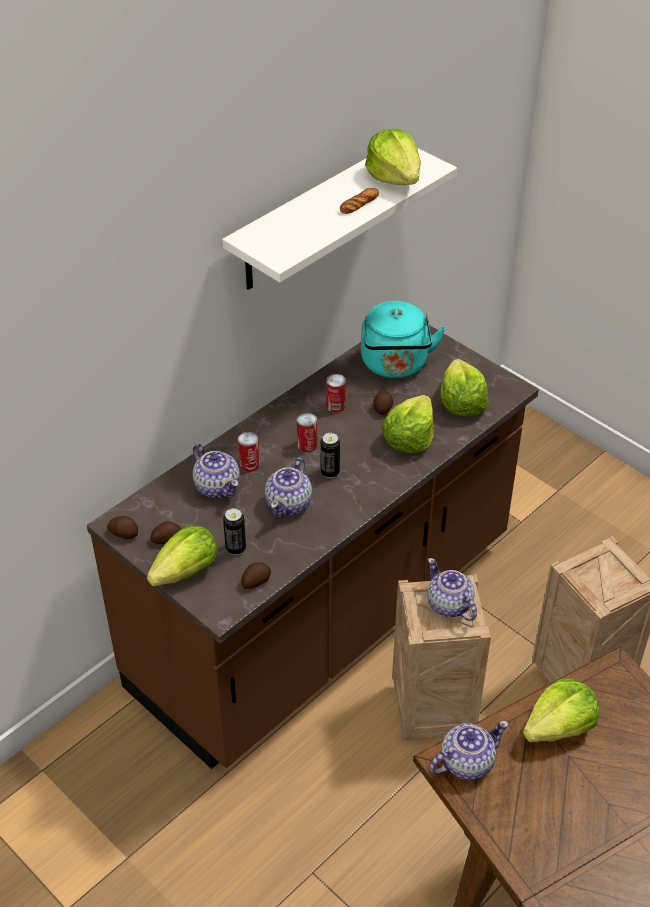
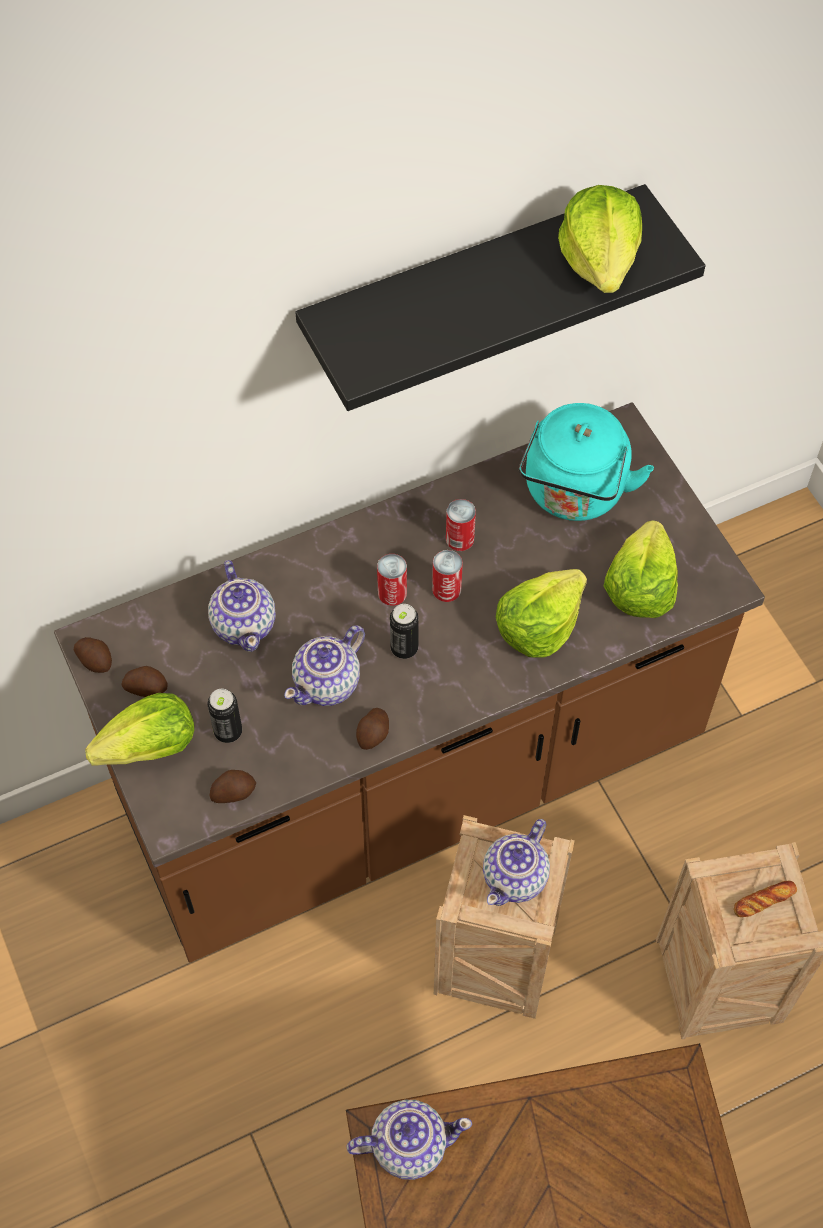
camera: 20 degrees right, 15 degrees up
(249, 464) = (301, 601): can -> can (446, 589)
(315, 217) = (472, 284): white shelf -> black shelf
(359, 204) = (522, 299): bread -> bread (764, 900)
(383, 407) = (524, 562): potato -> potato (374, 734)
(449, 605) = (516, 877): teapot -> teapot turned 135 degrees counterclockwise
(559, 727) = (556, 1137): lettuce -> none

